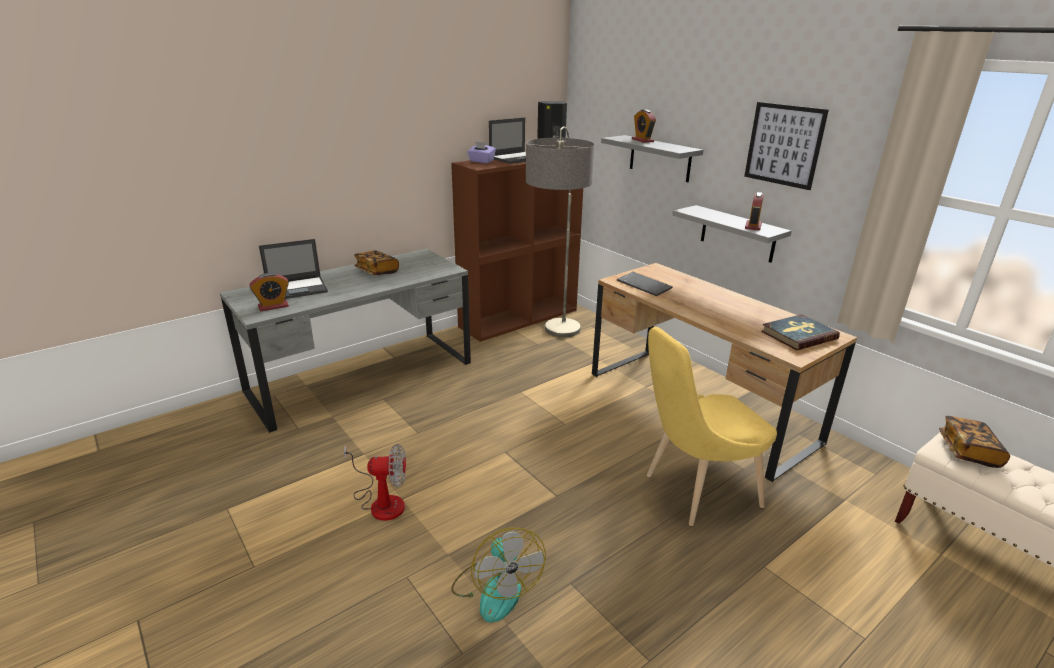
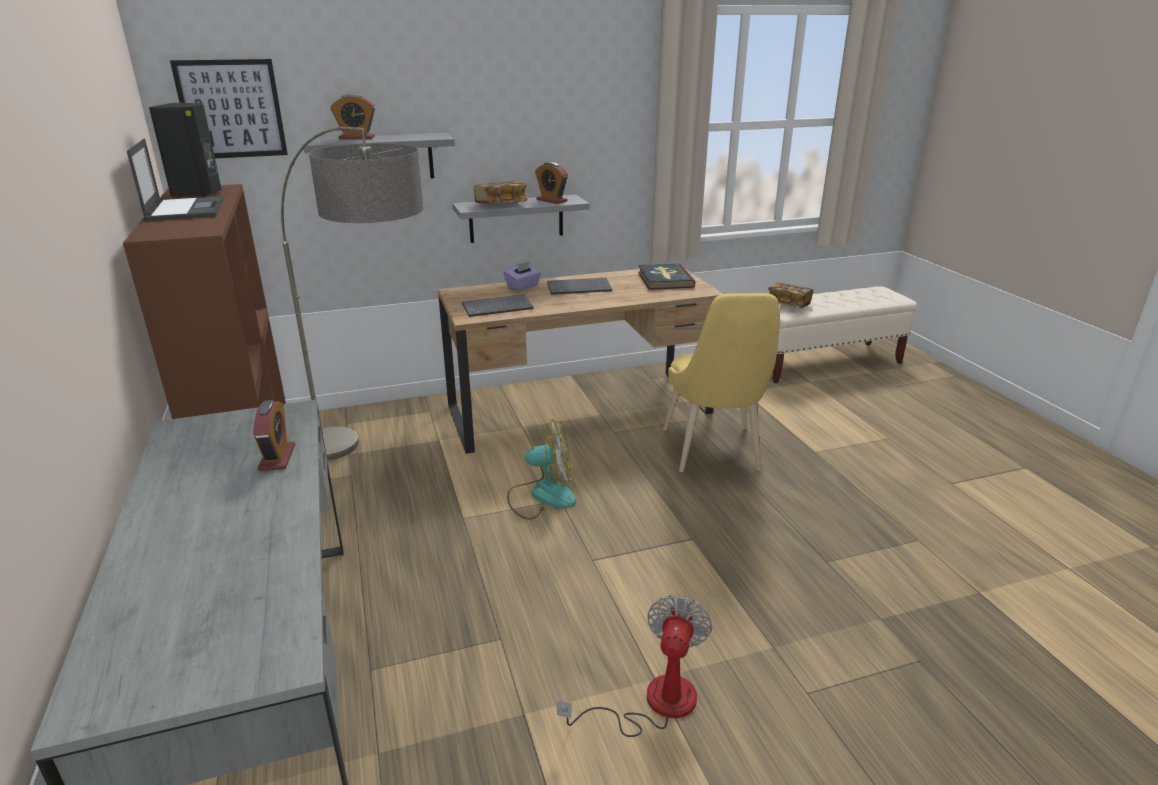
camera: 70 degrees left, 0 degrees up
(273, 306) = (252, 634): alarm clock -> alarm clock (277, 458)
(297, 288) = (180, 594): laptop -> none
(377, 271) = (207, 483): book -> book (501, 205)
(481, 161) = (162, 227): purple tissue box -> purple tissue box (523, 286)
(495, 588) = (831, 617): fan -> fan (542, 496)
(724, 304) = (579, 287): none -> keyboard
(784, 145) = (548, 107): picture -> picture (231, 109)

